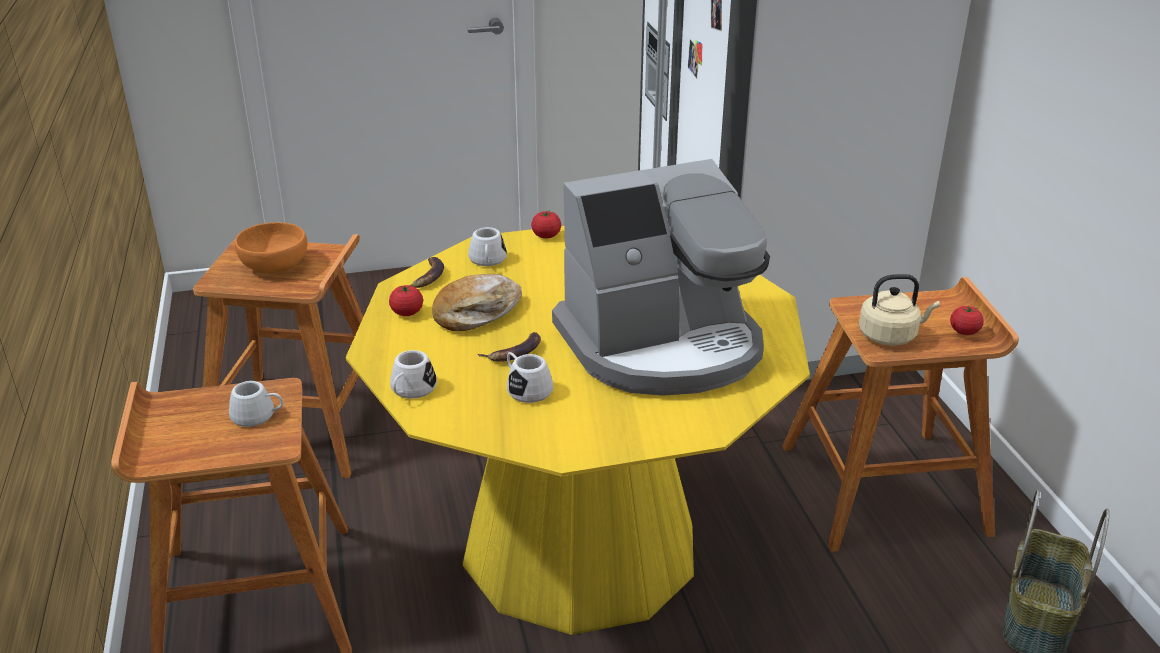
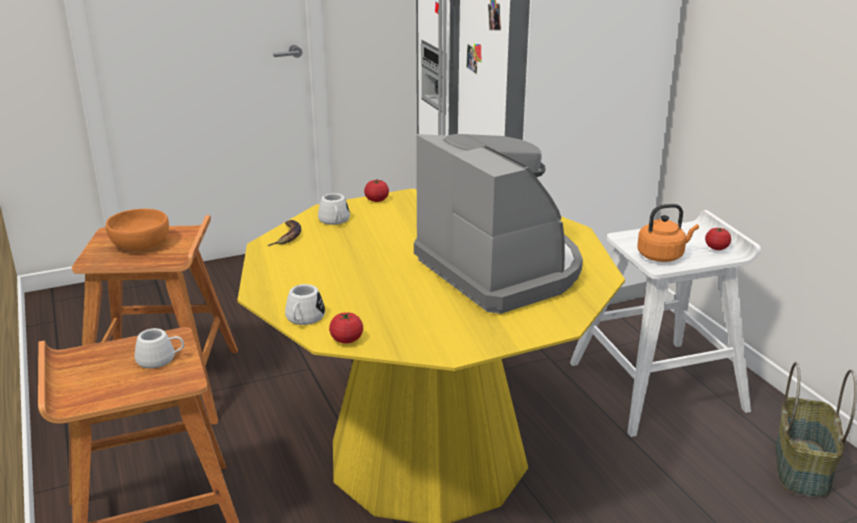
camera: 10 degrees left, 5 degrees down
(407, 312) = (279, 262): tomato -> tomato (346, 339)
(476, 313) = (339, 258): bread -> none
(514, 352) = (382, 283): banana -> none
(526, 388) = (401, 309): white mug -> none
(662, 345) = (501, 269): coffee machine -> coffee machine turned 90 degrees counterclockwise
(885, 489) = (658, 386): brown stool -> white stool
(890, 336) = (662, 256): beige kettle -> orange kettle

